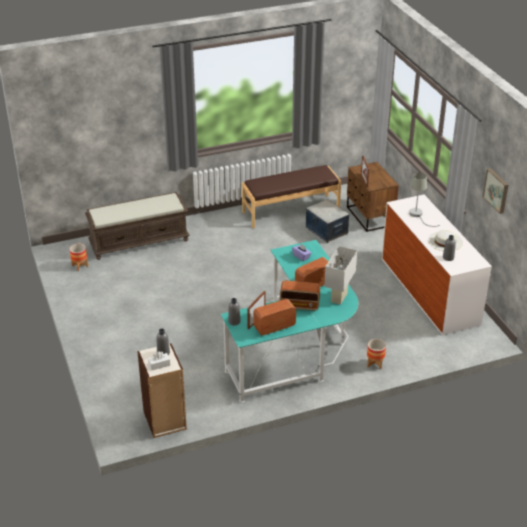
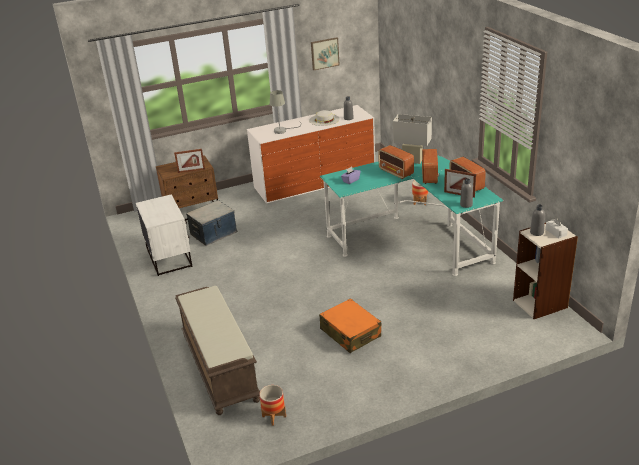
camera: 90 degrees left, 5 degrees down
(158, 303) = (350, 333): none -> orange suitcase
(290, 210) = (169, 257): brown bench -> white nightstand

